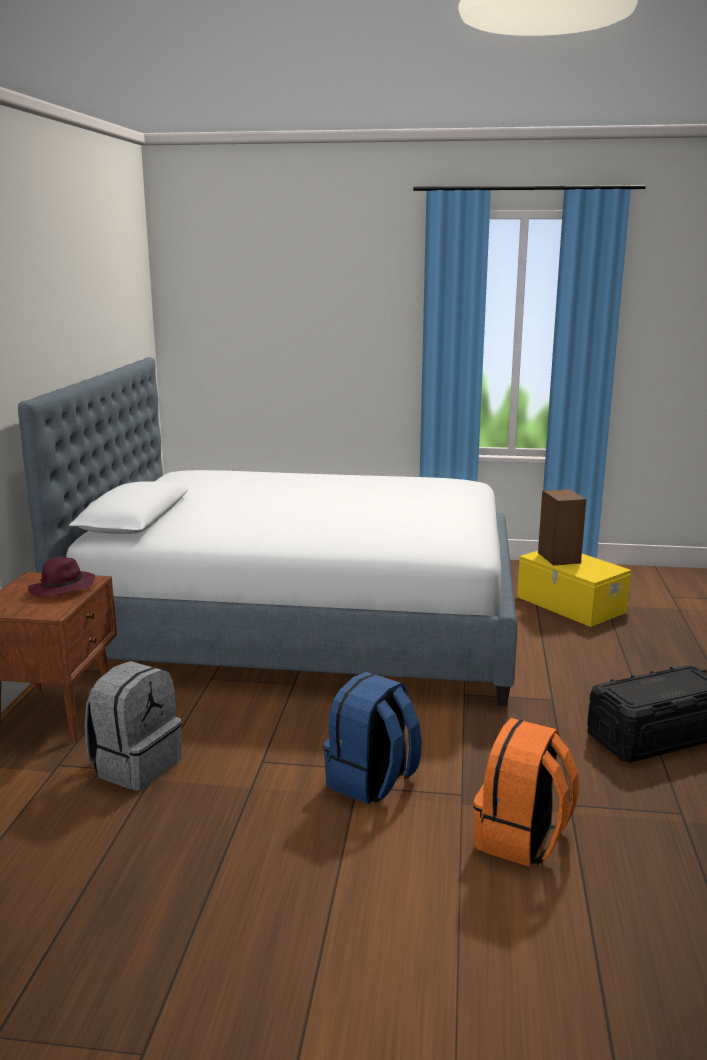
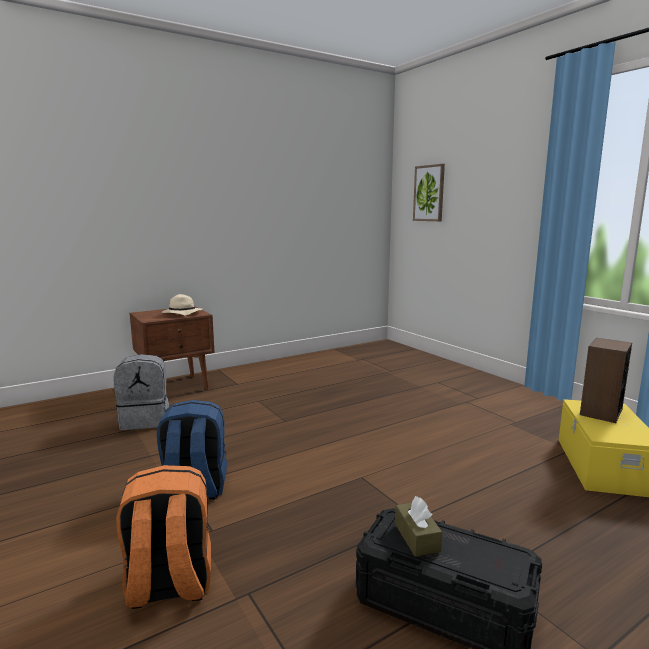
camera: 50 degrees right, 5 degrees down
(62, 589) = (181, 313): purple hat -> beige hat
(234, 330) = (429, 193): none -> picture
(302, 623) = (363, 395): bed -> none
(645, 690) = (416, 537): none -> brown tissue box

